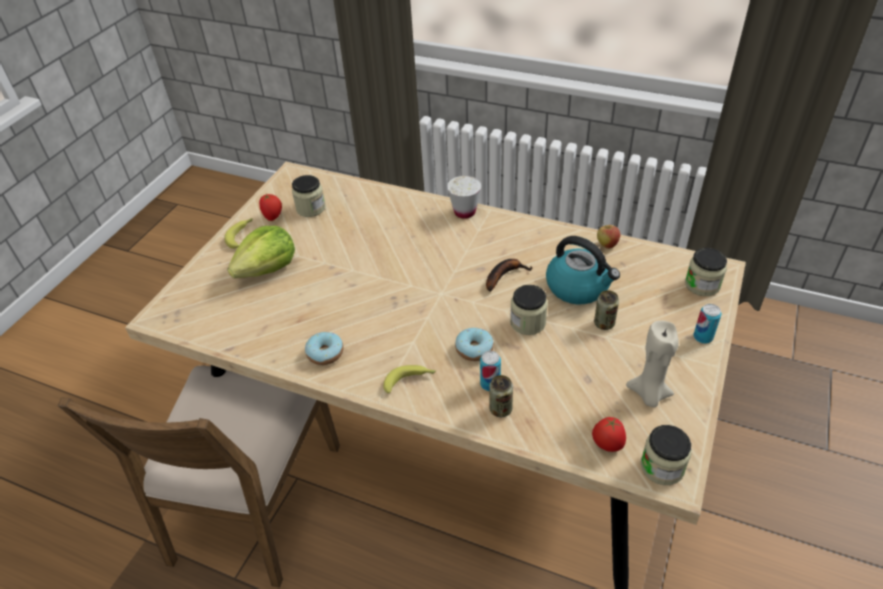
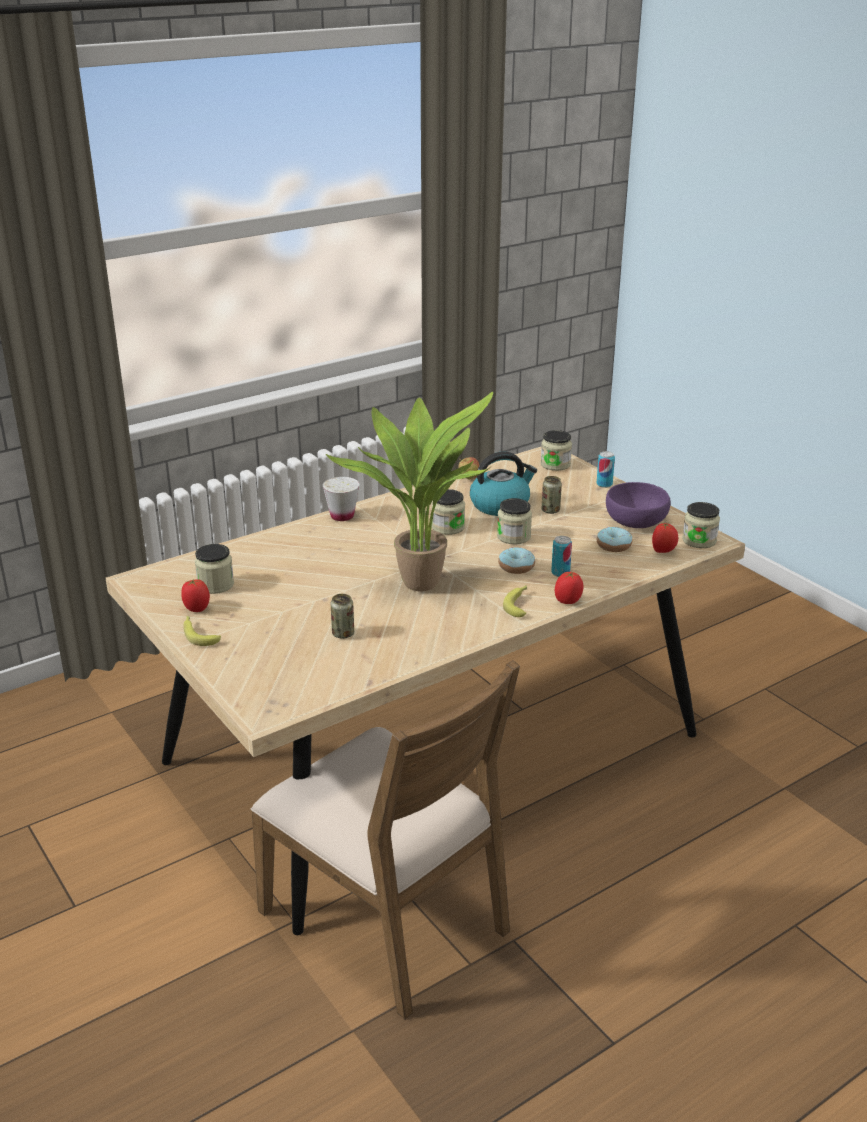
camera: 60 degrees left, 15 degrees down
(268, 268) = (278, 632): lettuce -> none
(325, 353) = (439, 633): donut -> donut (614, 545)
(400, 303) = (420, 581): none -> potted plant
(442, 412) = (568, 601): none -> tomato
(500, 409) = (590, 577): can -> can (343, 634)
(504, 275) = (448, 527): banana -> jar
(649, 394) = (635, 521): beige candle -> purple bowl

